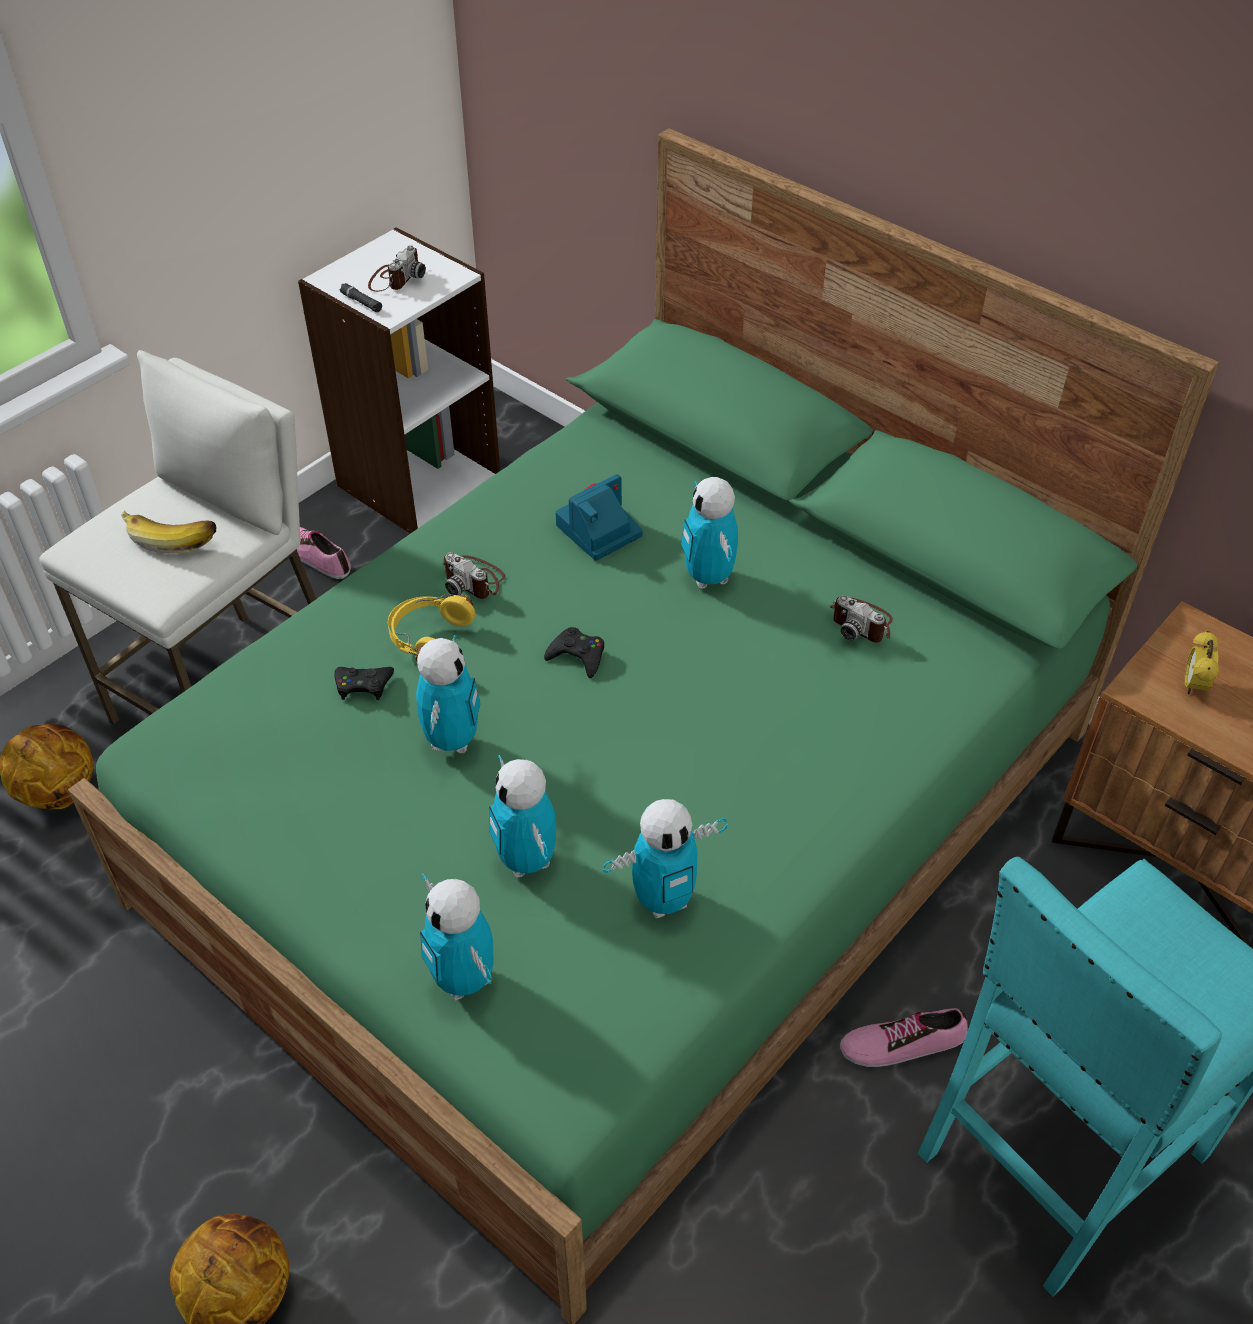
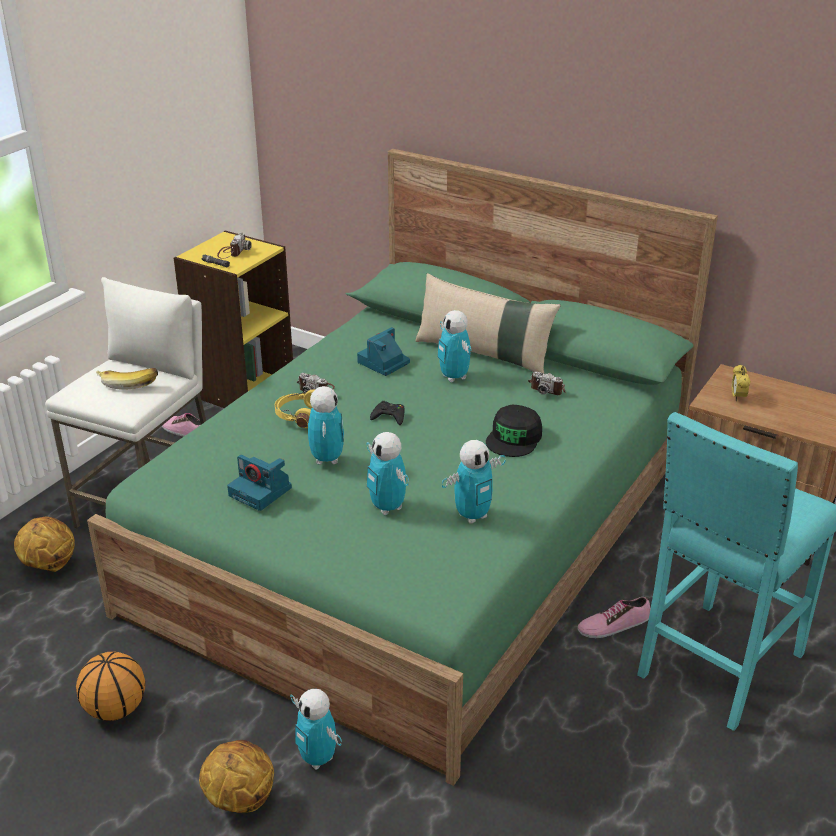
camera: 10 degrees left, 15 degrees down
(96, 1084) = (115, 708): none -> basketball
(328, 799) = (261, 492): none -> camera
(363, 685) = (266, 439): black game controller -> none
(418, 480) = (242, 389): white bookcase -> yellow bookcase
(464, 979) = (368, 561): toy robot -> toy robot (318, 758)
(772, 529) = (484, 354): none -> beige pillow
(777, 732) = (514, 438): none -> black cap

